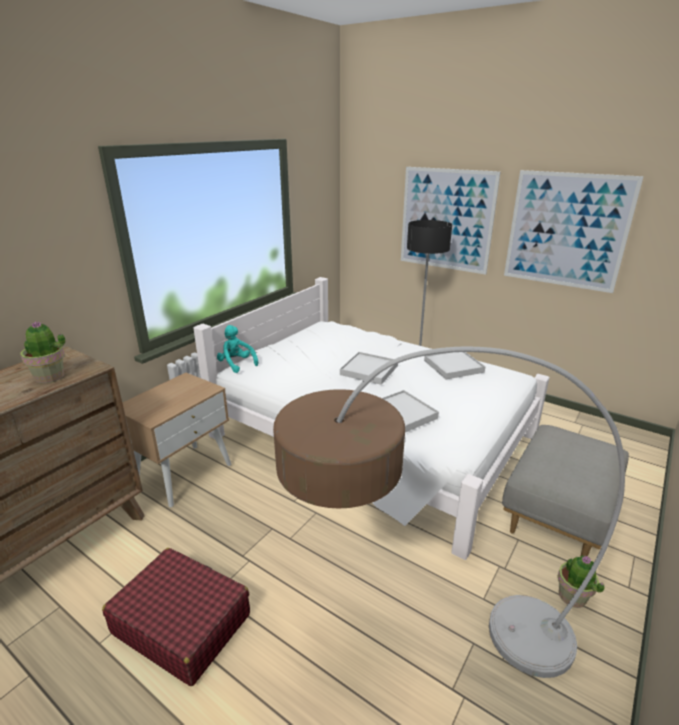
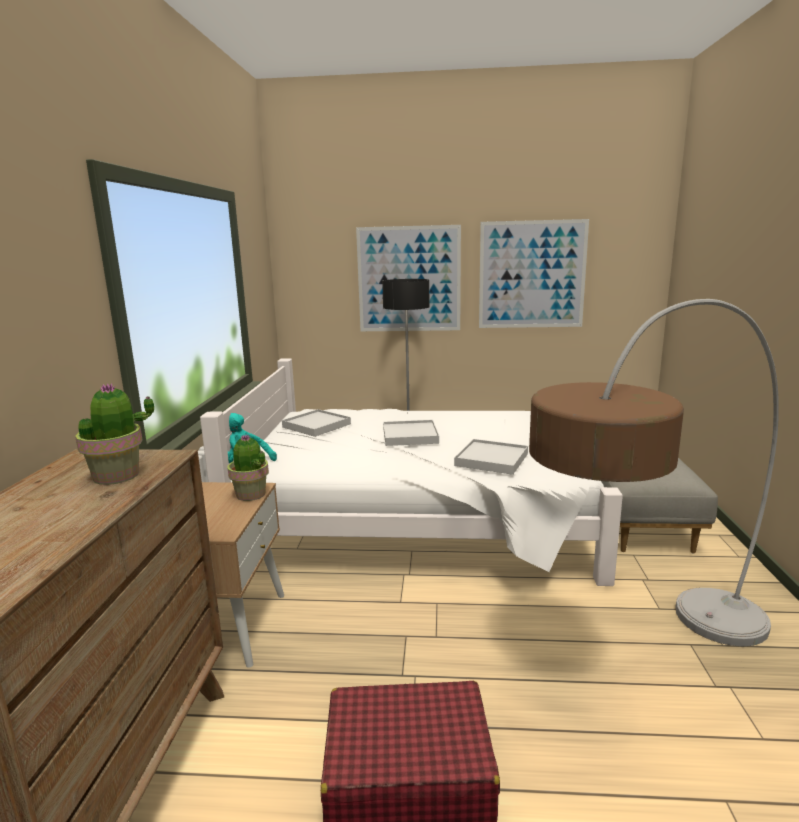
camera: 30 degrees left, 10 degrees down
(453, 366) = (482, 417): white tray -> white tray (316, 426)
(572, 597) = (714, 578): potted plant -> potted plant (250, 495)

